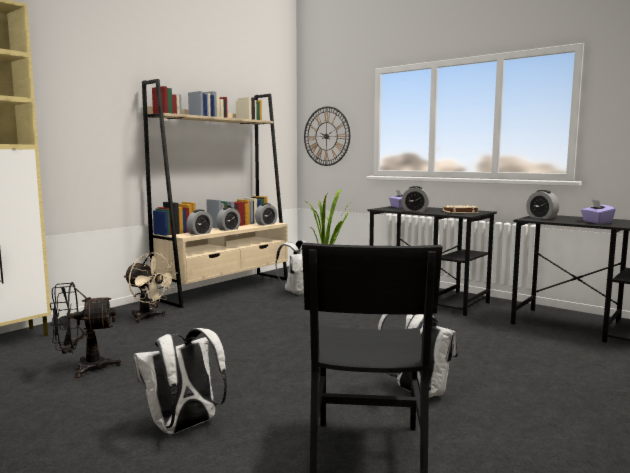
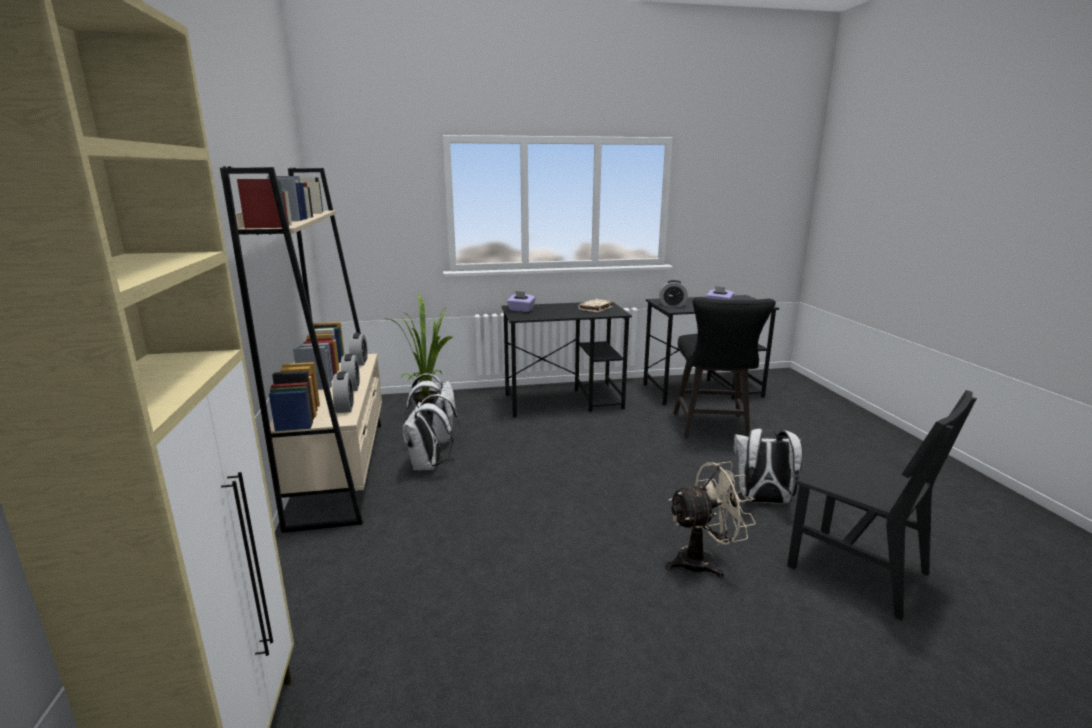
camera: 50 degrees left, 10 degrees up
(84, 368) = (494, 677): black fan -> none
(149, 318) = (364, 561): beige fan -> beige fan (703, 561)
(184, 427) = (746, 649): white backpack -> white backpack (429, 465)
(326, 136) = (367, 221): wall clock -> none
(415, 211) = (559, 314): alarm clock -> none
(512, 348) = (712, 429): none -> black stool

